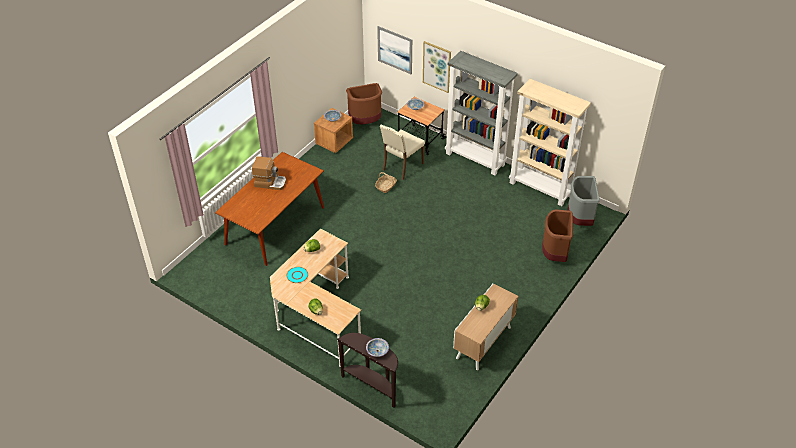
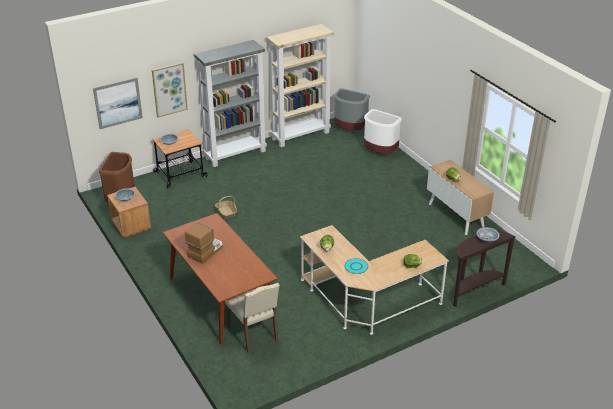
camera: 65 degrees left, 10 degrees down
(401, 166) = (207, 195): beige chair -> beige chair (254, 335)
(554, 254) = (380, 152): brown trash can -> white trash can

